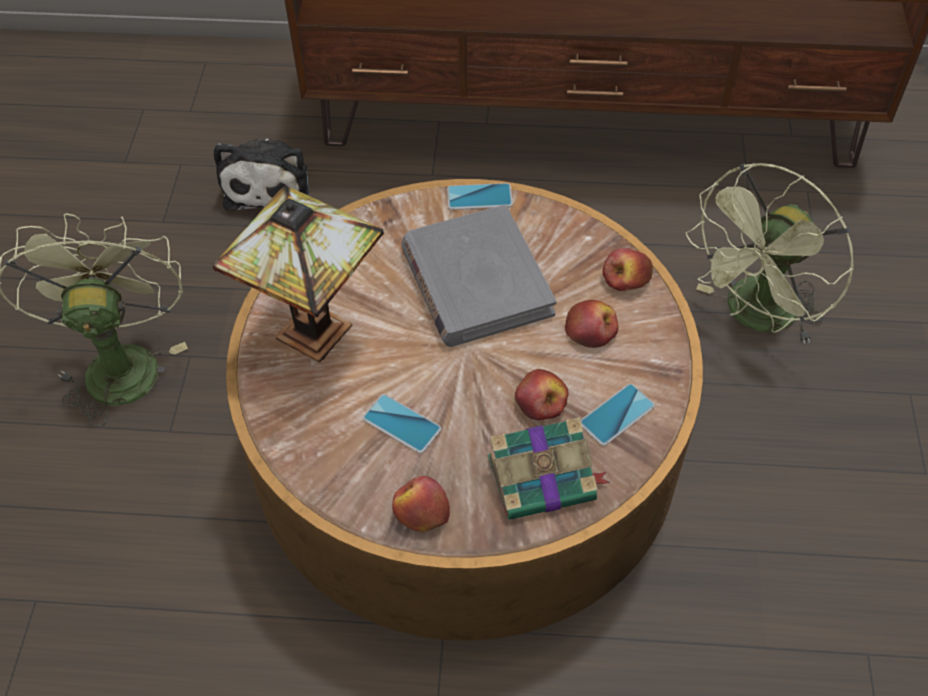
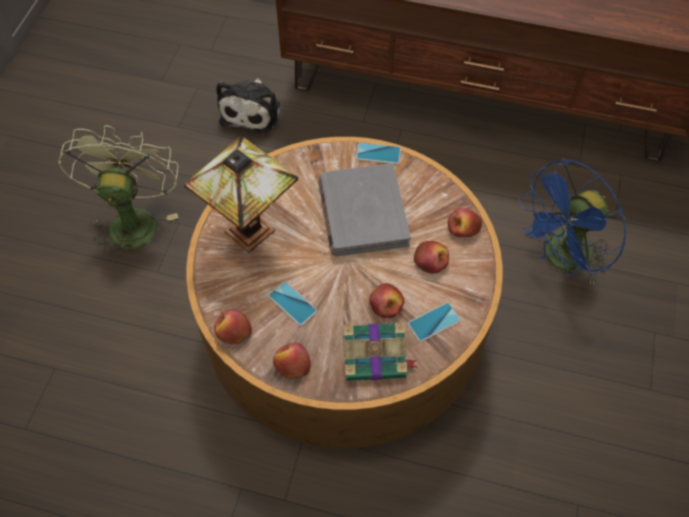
camera: 10 degrees right, 5 degrees up
(320, 478) = (233, 331): none -> apple
(754, 317) = (560, 259): green fan -> blue fan

